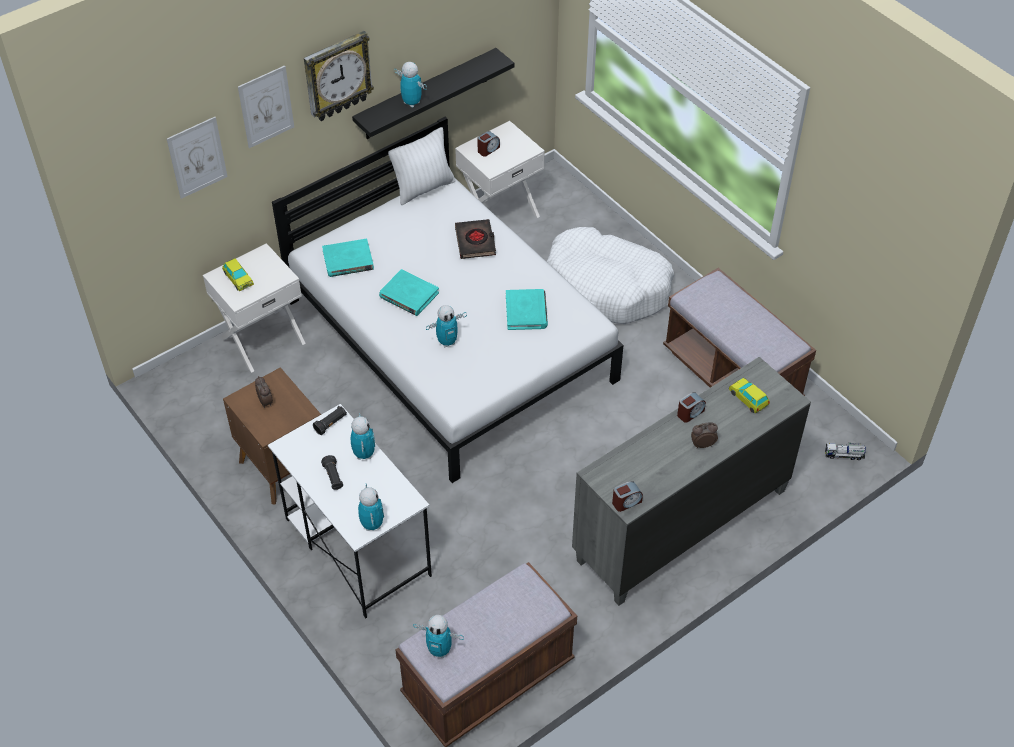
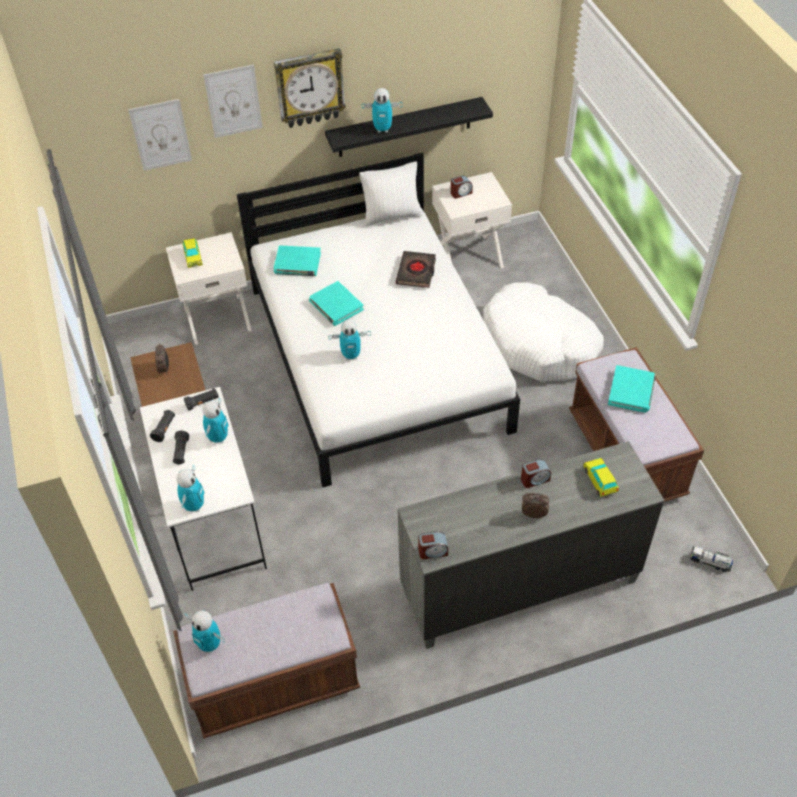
camera: 20 degrees right, 0 degrees up
(305, 459) = (164, 429): none -> black flashlight
(411, 103) = (382, 129): toy robot -> toy robot turned 120 degrees clockwise
(526, 311) = (435, 345): turquoise book -> turquoise book (631, 391)

